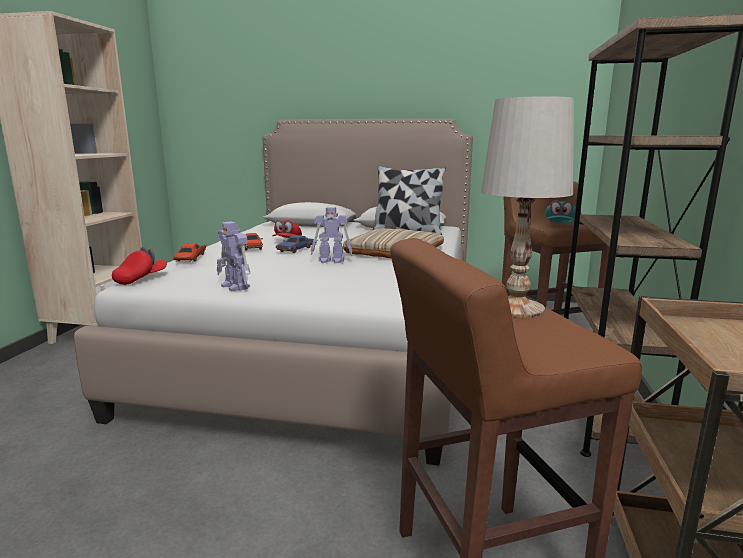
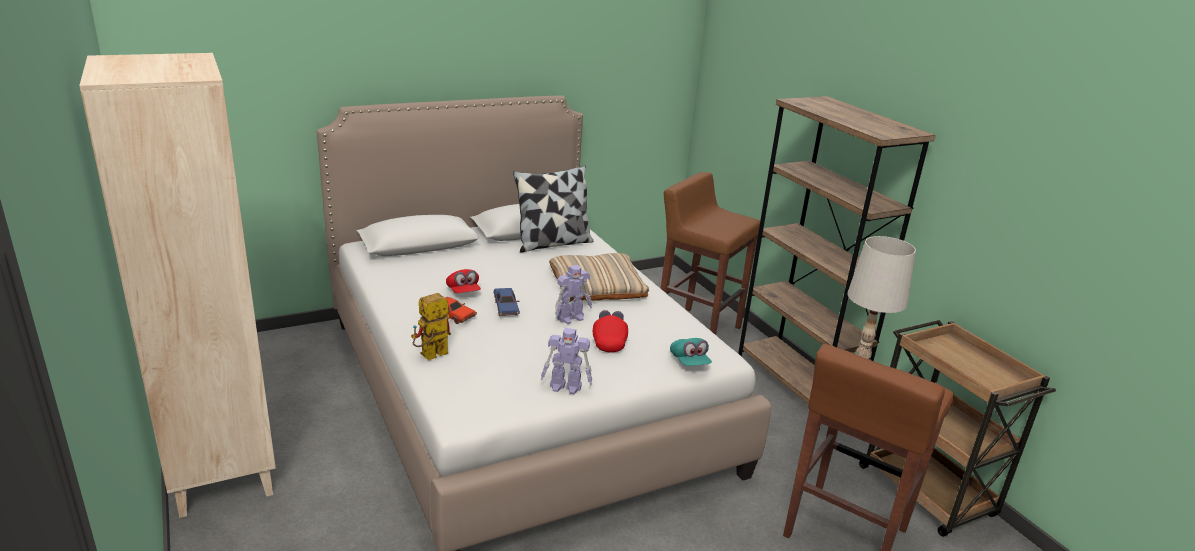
camera: 40 degrees left, 10 degrees up
(141, 279) = (453, 407): red cap -> red cap (609, 341)
(190, 258) = (430, 356): red toy car -> toy robot
(560, 225) = (726, 229): turquoise cap -> turquoise cap (689, 362)

